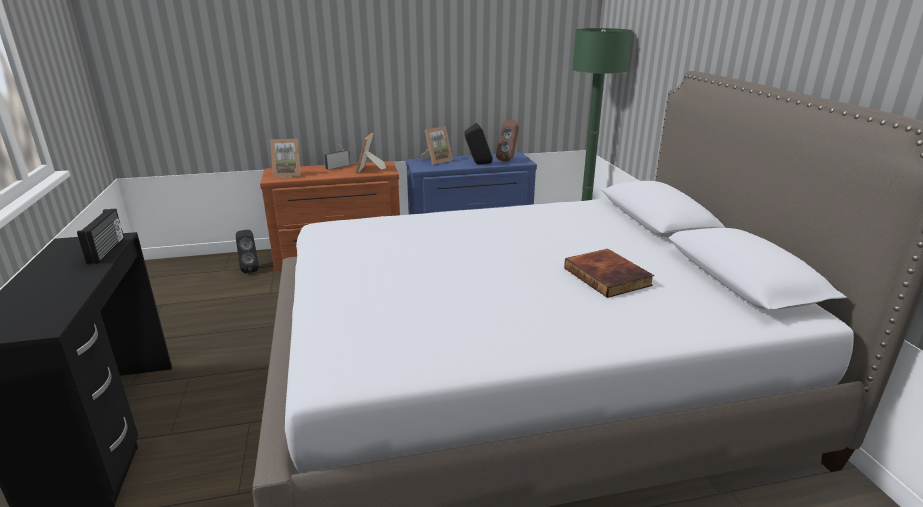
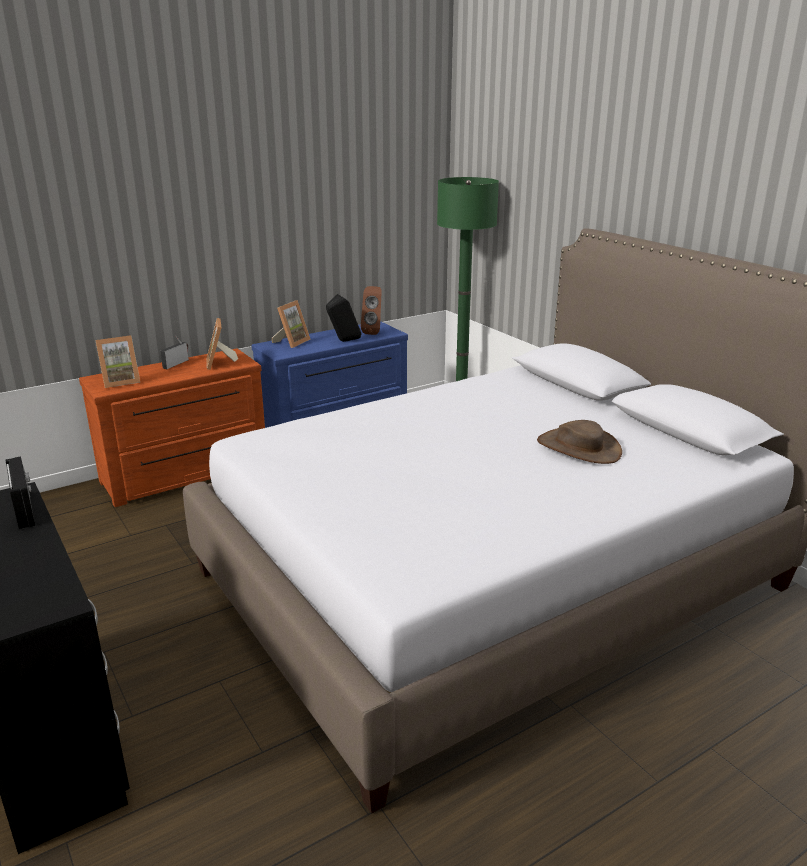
camera: 20 degrees left, 0 degrees up
(250, 269) = (79, 510): black speaker -> none
(608, 276) = (578, 448): book -> brown hat

